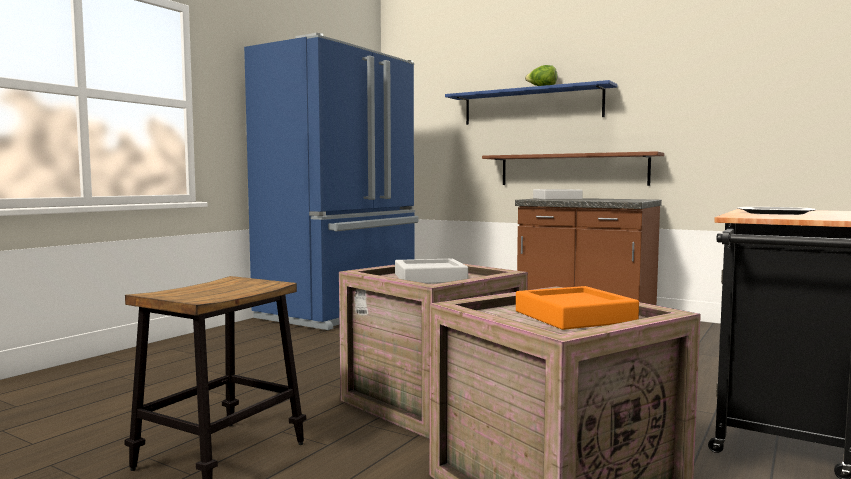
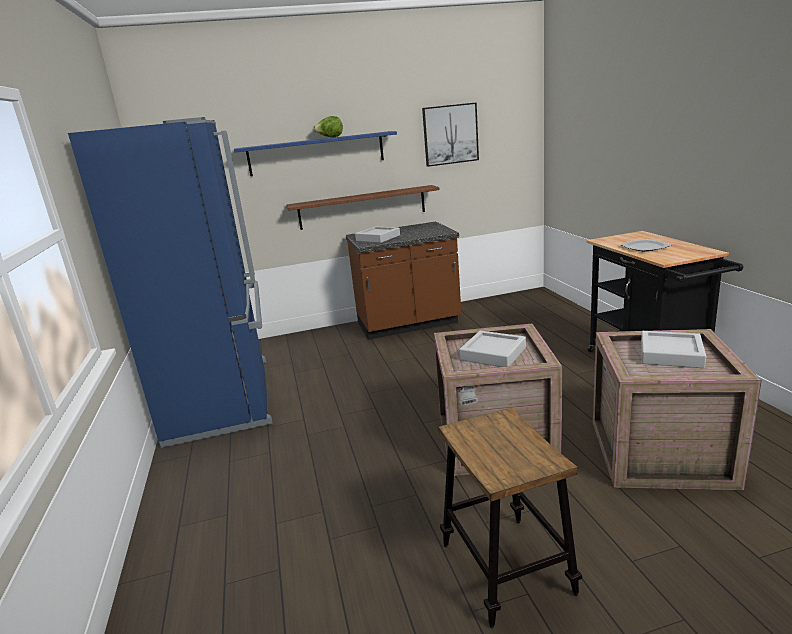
camera: 45 degrees left, 15 degrees up
(574, 316) = (671, 354): orange tray -> grey tray
(699, 90) = (450, 134): none -> picture

